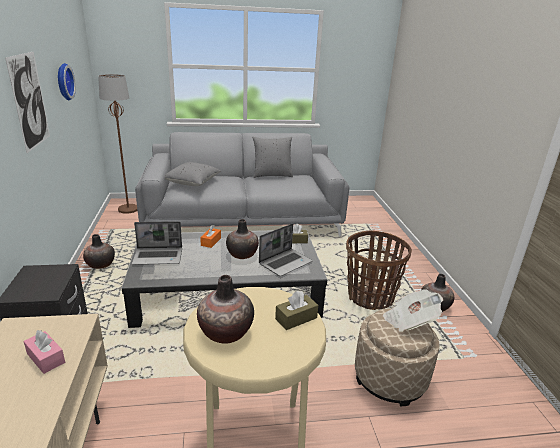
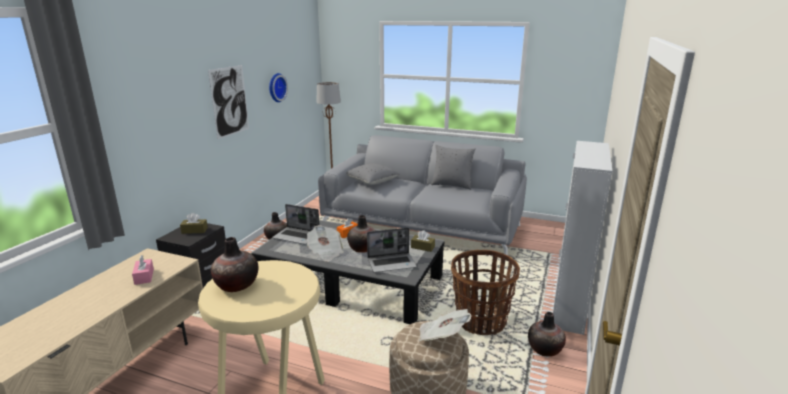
camera: 30 degrees right, 5 degrees down
(208, 267) = (325, 252): none -> newspaper
(296, 318) = (294, 290): brown tissue box -> brown tissue box (194, 230)
(417, 264) = (569, 305): none -> white cabinet

